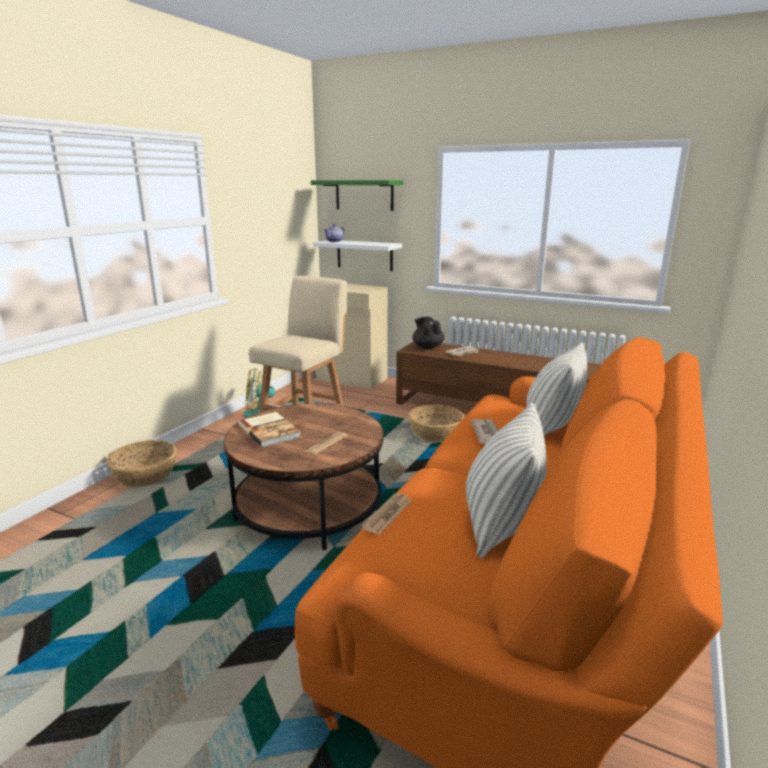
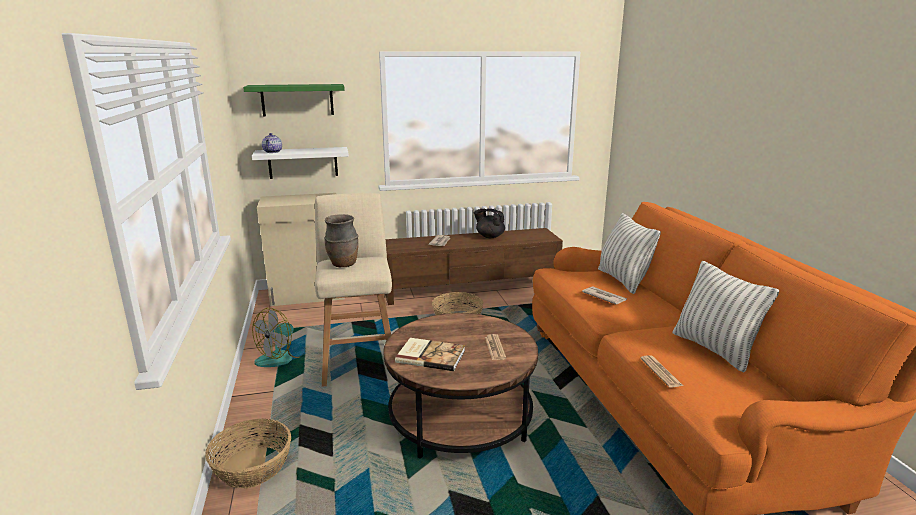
camera: 40 degrees left, 0 degrees up
(287, 339) = (343, 264): none -> brown vase
(427, 347) = (404, 244): black teapot -> black teapot (489, 236)

